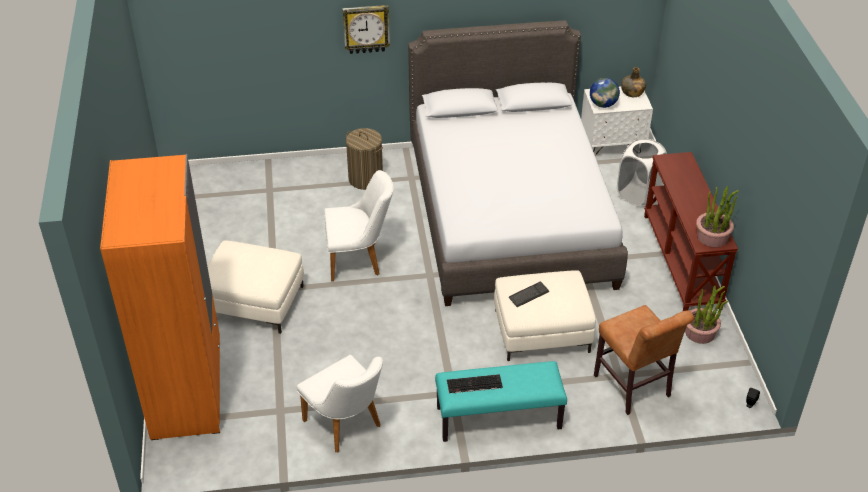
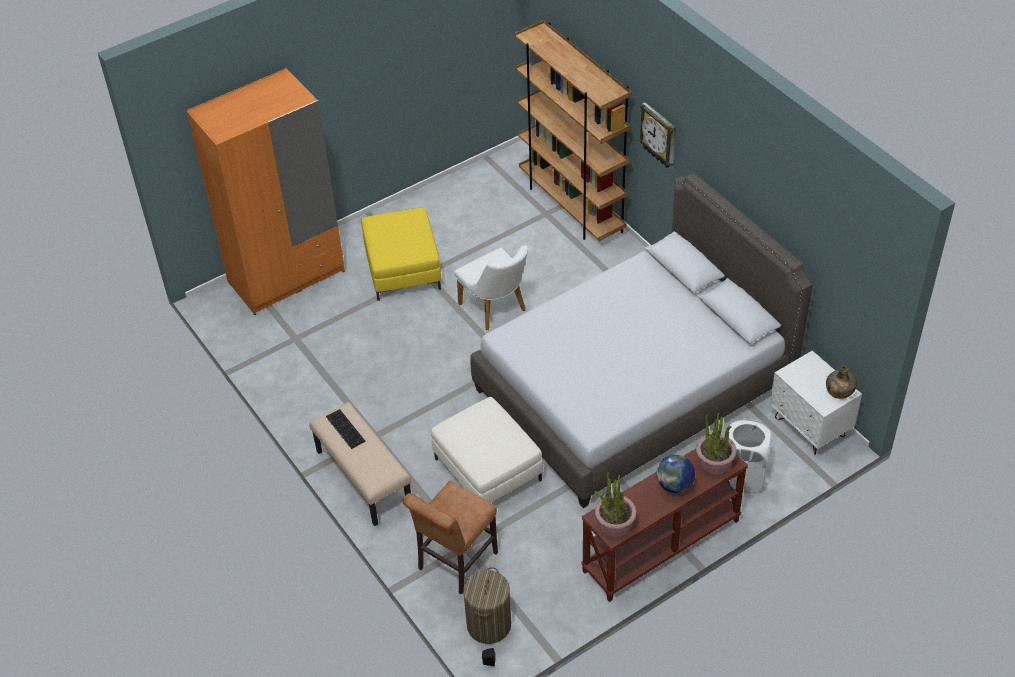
camera: 65 degrees right, 5 degrees up
(253, 302) = (402, 268): white ottoman -> yellow ottoman
(275, 172) = (572, 206): none -> brown bookcase
(347, 427) = (300, 385): white chair -> none
(366, 179) = (608, 267): laundry basket -> laundry basket (489, 625)
(498, 419) = (362, 478): turquoise bench -> beige bench
(528, 295) = (478, 425): keyboard -> none
(603, 104) = (796, 374): globe -> globe (674, 485)
(700, 333) = (563, 593): potted plant -> potted plant (714, 461)

